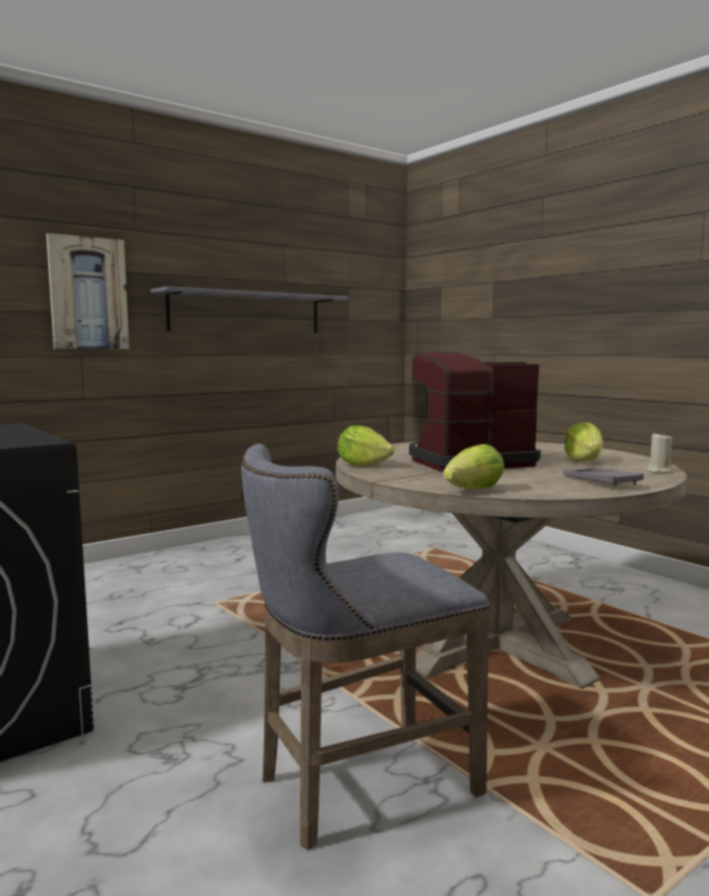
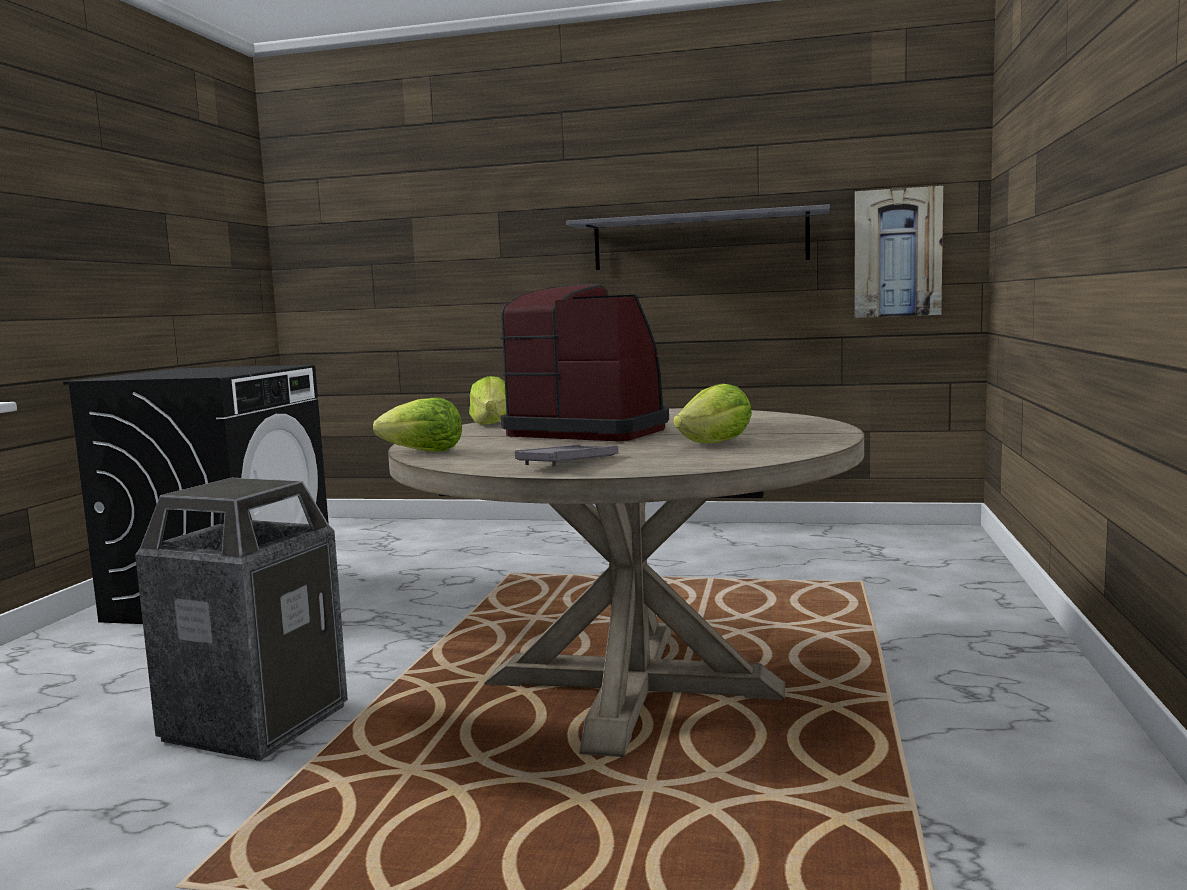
camera: 50 degrees right, 0 degrees up
(88, 293) = (512, 236): picture -> picture (897, 253)
(356, 786) = (256, 723): grey stool -> trash can
(659, 471) = (715, 463): beige candle -> none

